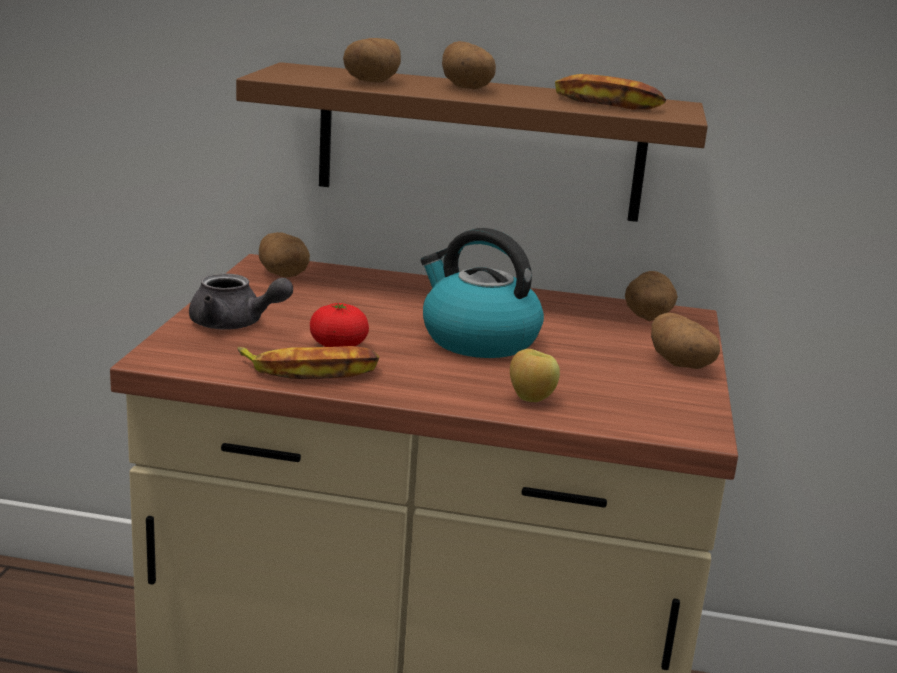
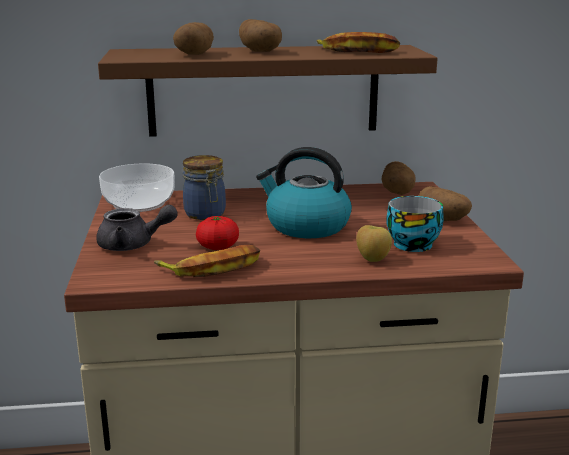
camera: 15 degrees left, 0 degrees up
(283, 274) = (139, 204): potato -> bowl
(356, 302) = (205, 214): none -> jar
(607, 388) = (413, 243): none -> cup

